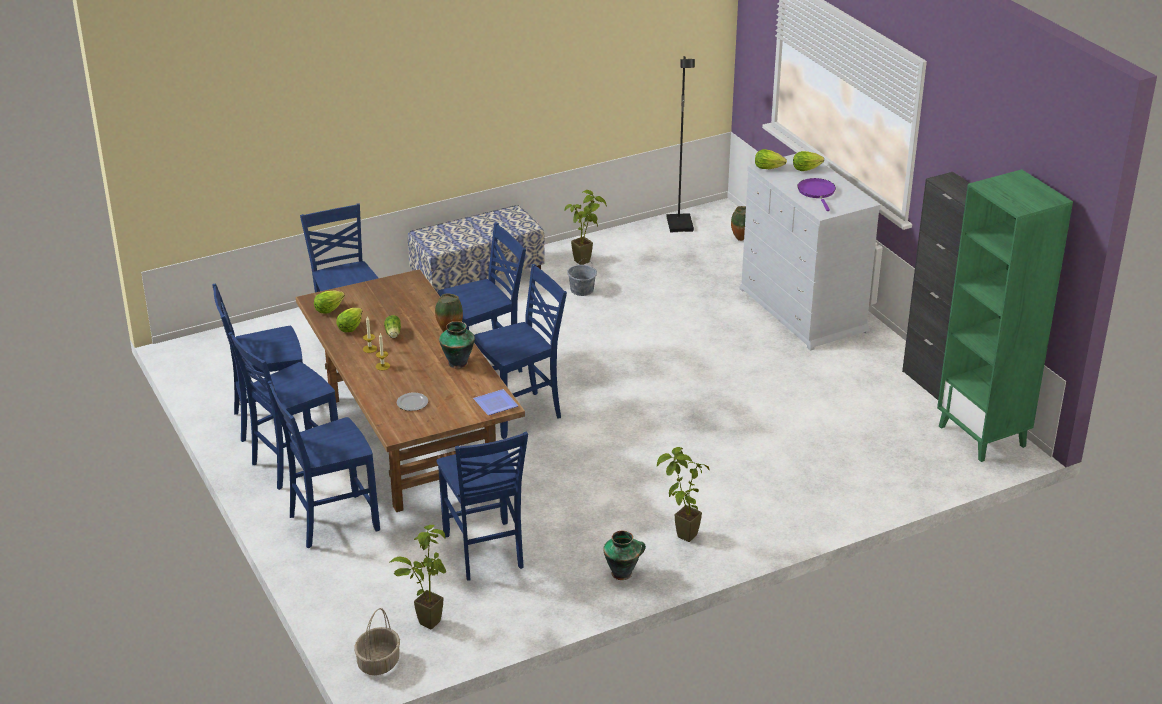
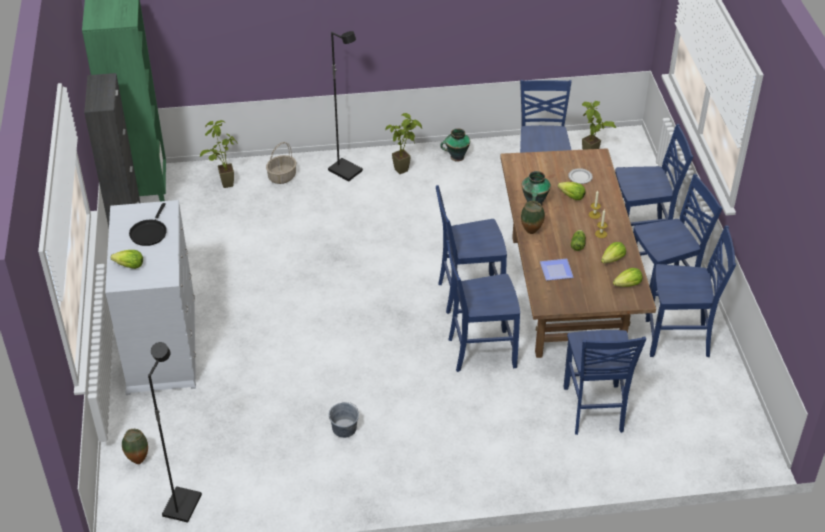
camera: 160 degrees left, 10 degrees up
(379, 663) = (626, 140): basket -> basket (282, 176)
(477, 280) = (441, 473): bench -> none
(494, 404) = (520, 163): plate -> plate (557, 271)
(587, 260) = (314, 472): potted plant -> potted plant (222, 184)
(759, 518) = (346, 171): none -> black floor lamp
(768, 168) = (163, 277): lettuce -> lettuce (572, 197)
(817, 192) = (149, 232): purple frying pan -> black frying pan

